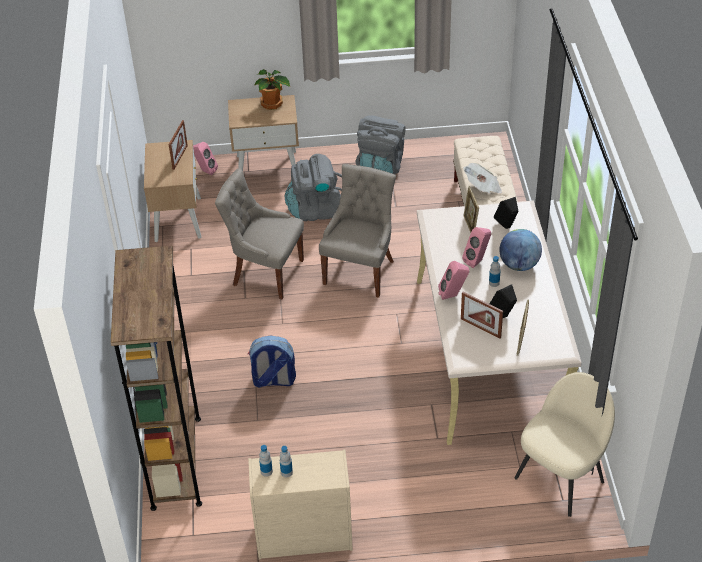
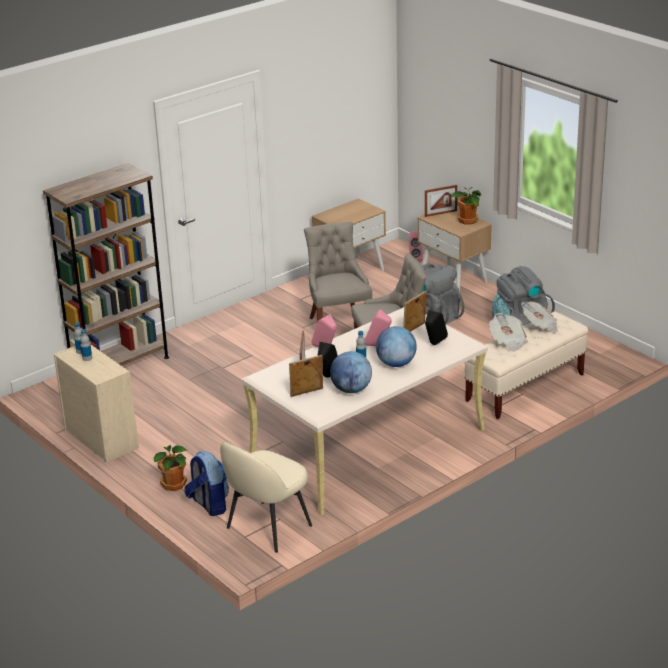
camera: 55 degrees right, 15 degrees down
(180, 157) = (360, 214): picture frame -> picture frame (440, 213)
(273, 380) = (233, 370): backpack -> backpack (209, 505)
(436, 513) = (175, 484): none -> potted plant
(475, 158) = (540, 326): none -> newspaper
(539, 312) = (351, 390): none -> globe
(561, 478) = (267, 528): beige chair -> beige chair turned 120 degrees clockwise

